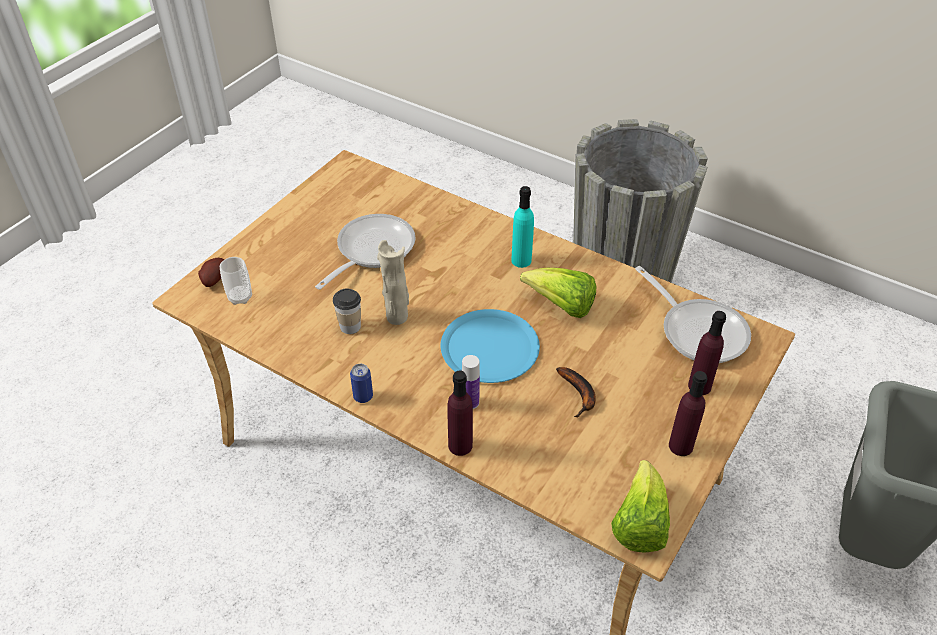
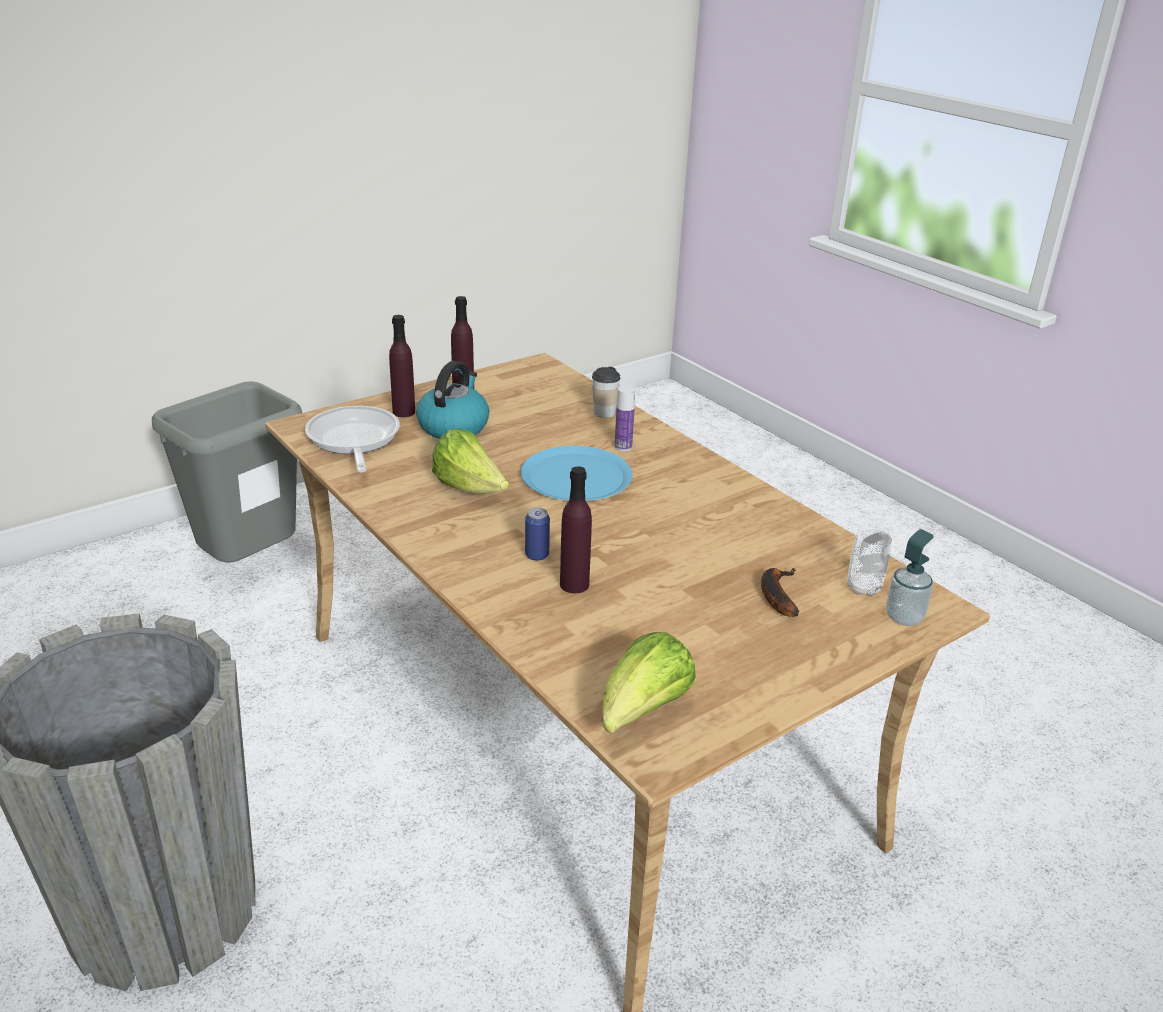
camera: 160 degrees left, 15 degrees down
(213, 280) = (904, 617): potato -> soap dispenser
(350, 326) = (724, 527): cup -> cup (604, 413)
(363, 396) = (727, 472): can -> can (537, 555)
(371, 250) = (668, 599): frying pan -> none
(397, 316) = (664, 522): beige vase -> none
(460, 445) = (649, 427): purple bottle -> purple bottle (574, 584)
(521, 260) = (475, 539): turquoise bottle -> none
(579, 394) = (517, 430): banana -> banana (776, 594)
(638, 380) = (453, 426): none -> kettle
(639, 524) = (538, 369): lettuce -> lettuce (642, 712)

